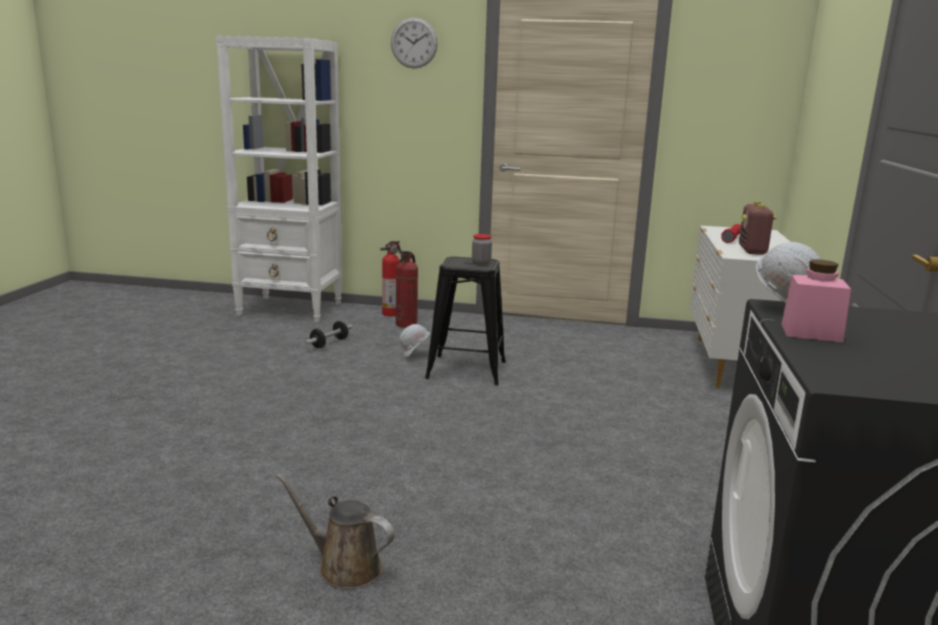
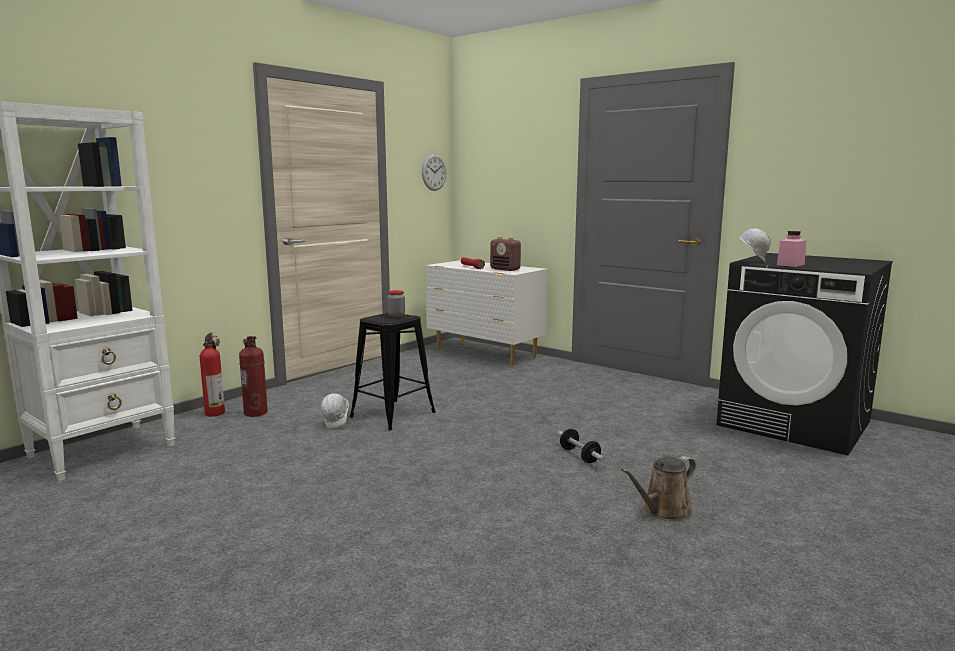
camera: 60 degrees left, 5 degrees down
(329, 343) = (246, 450): dumbbell -> dumbbell (579, 456)
(414, 43) = (191, 122): wall clock -> wall clock (434, 172)

